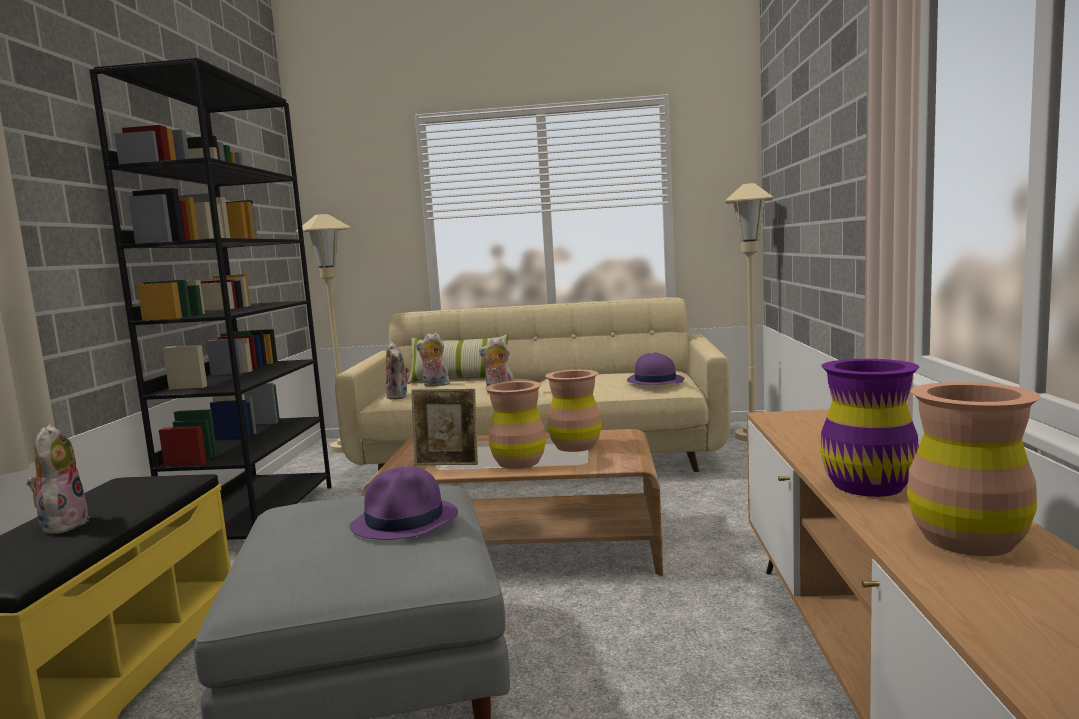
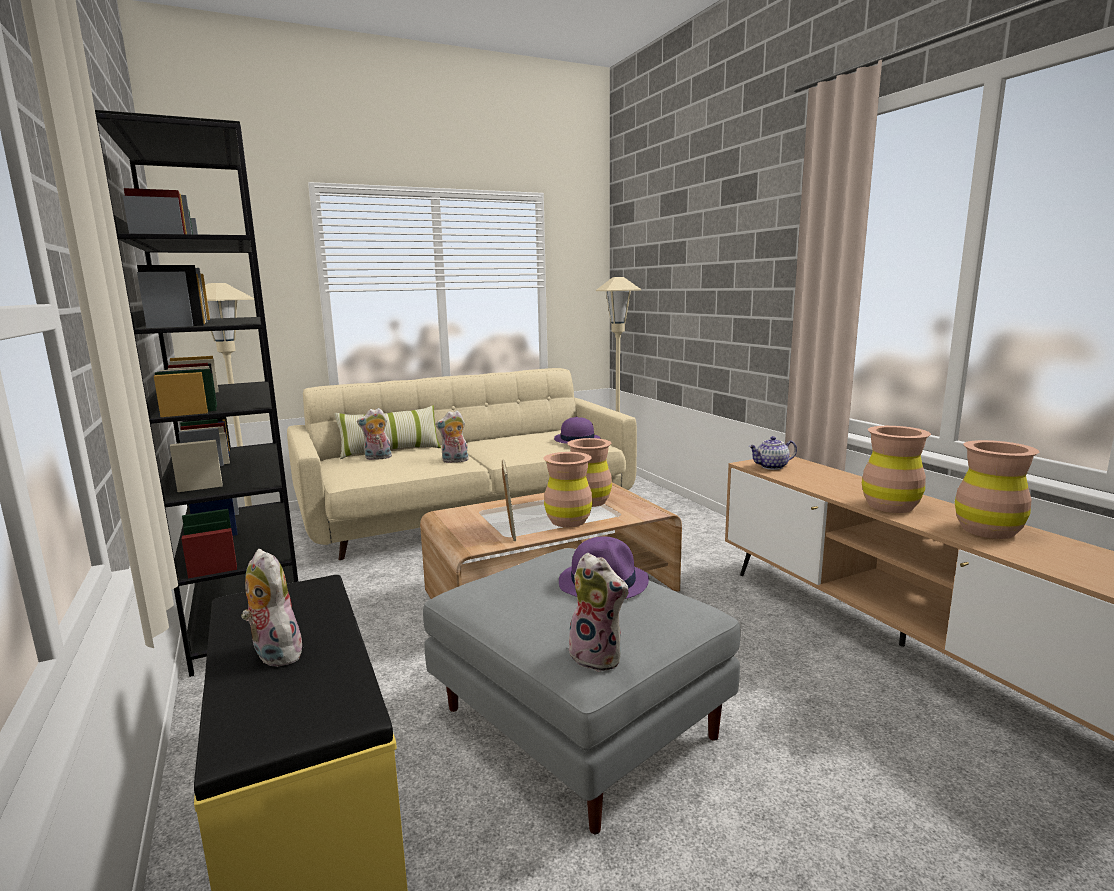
camera: 30 degrees left, 5 degrees up
(399, 397) = (357, 473): plush toy -> plush toy (598, 656)
(447, 464) = (510, 531): picture frame -> picture frame turned 75 degrees counterclockwise
(795, 421) = (771, 467): none -> teapot
(867, 485) = (890, 506): purple vase -> brown vase

